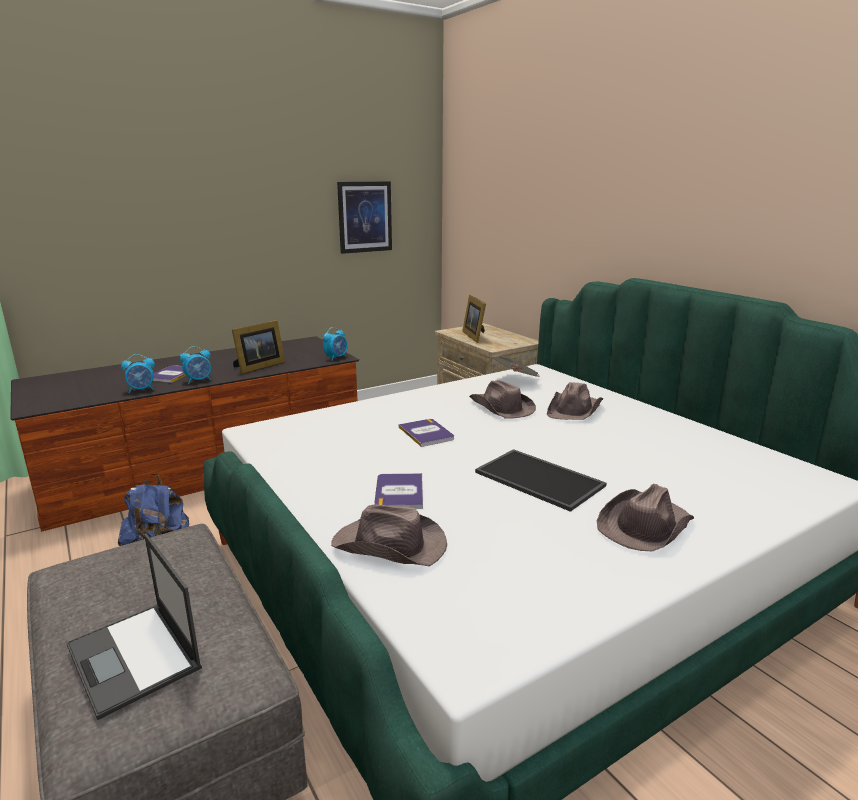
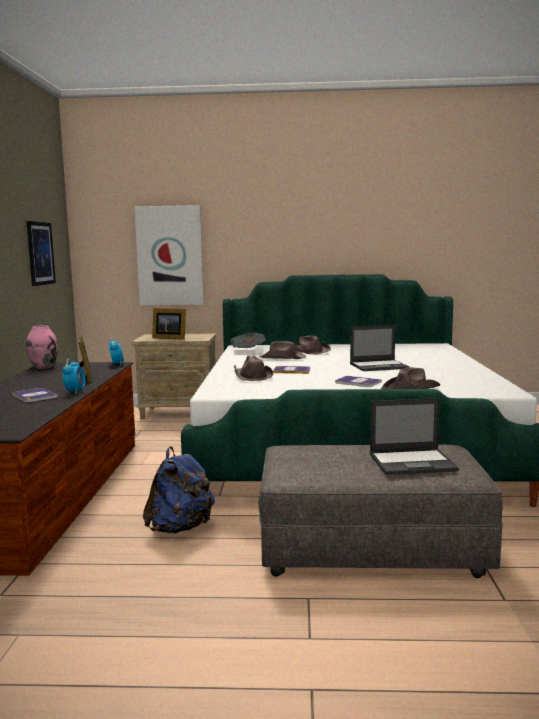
camera: 55 degrees left, 10 degrees down
(142, 390) = (55, 404): alarm clock -> none
(295, 342) = (43, 367): none -> pink vase
(515, 227) = (170, 256): none -> picture
(541, 479) = (379, 366): tray -> laptop
(644, 525) = (440, 364): brown hat -> brown hat (252, 376)

